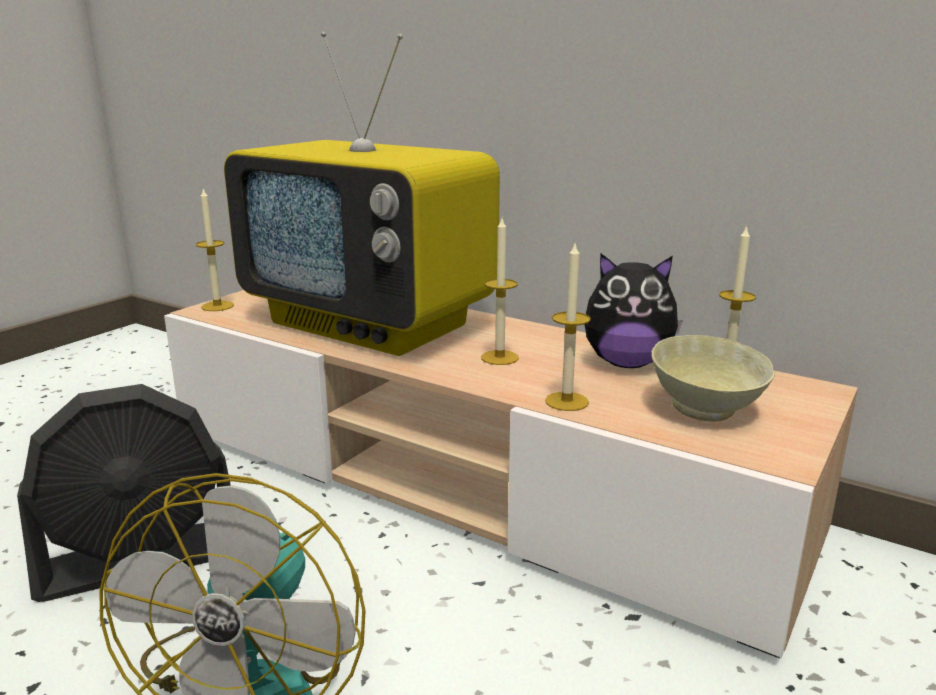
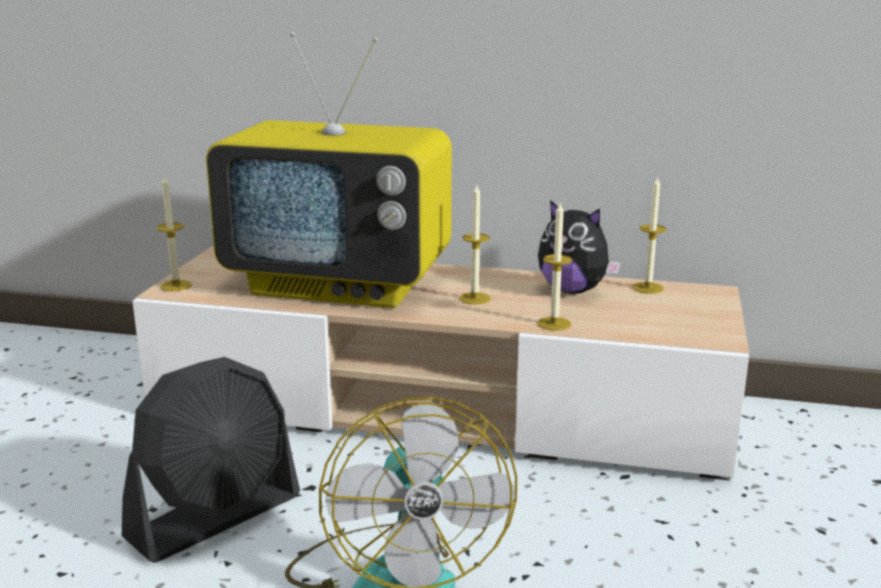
camera: 20 degrees left, 0 degrees up
(627, 363) = (573, 290): plush toy -> plush toy turned 45 degrees clockwise
(704, 411) = (652, 316): beige bowl -> none

